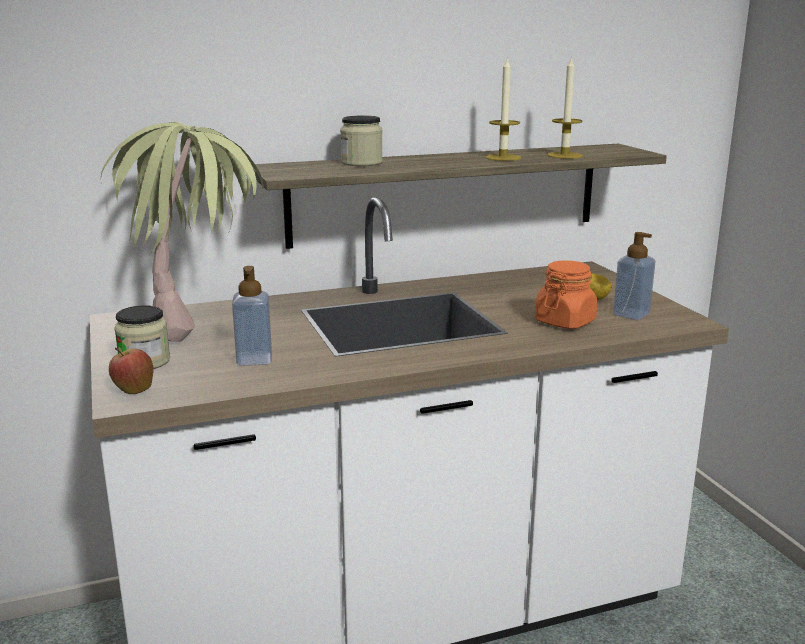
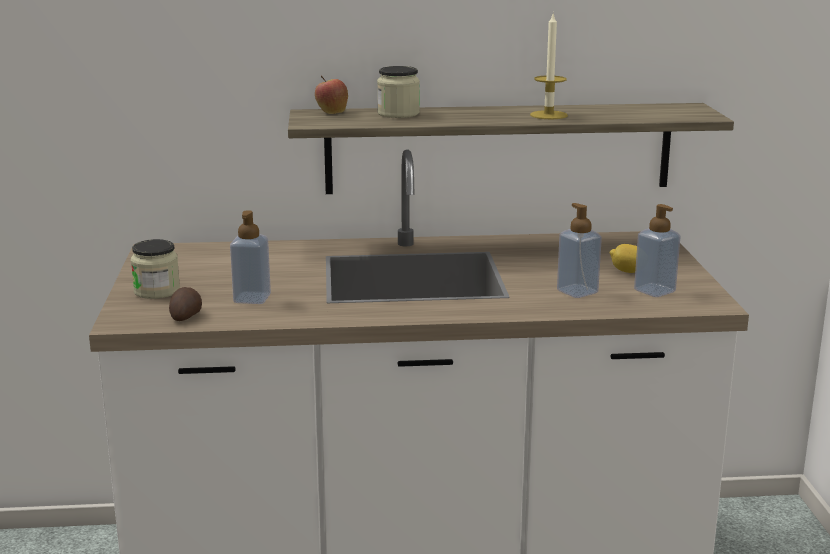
camera: 15 degrees right, 0 degrees up
(133, 390) = (133, 315): apple -> apple (331, 112)
(193, 386) = (185, 316): none -> potato
(198, 323) = (223, 260): potted plant -> none
(564, 155) = (618, 116): candle -> none
(565, 322) = (577, 292): orange jar -> soap dispenser

